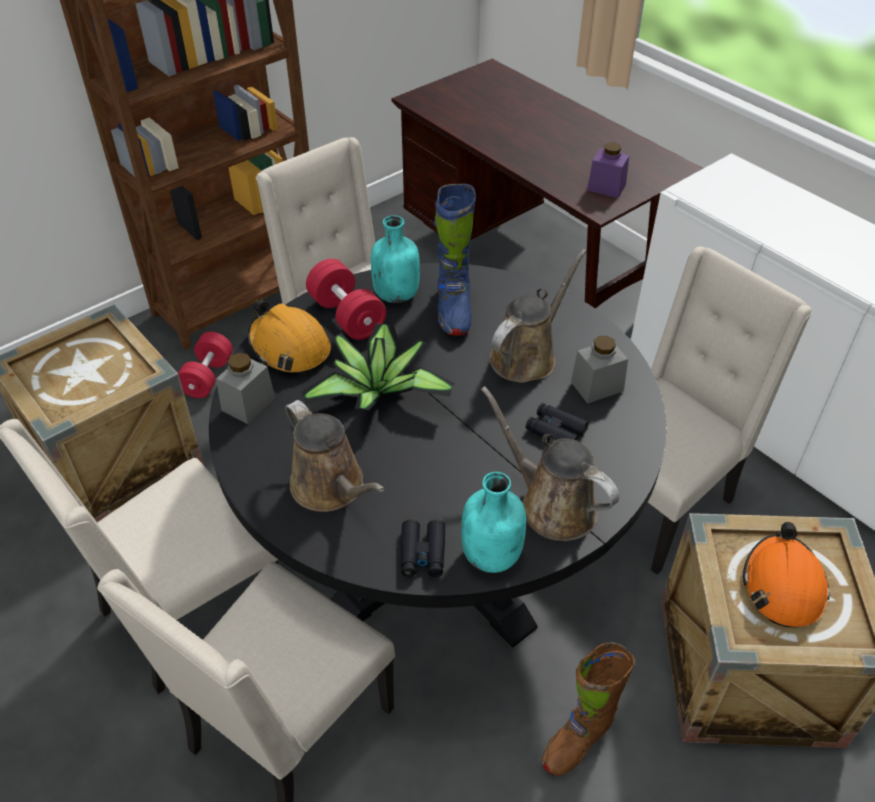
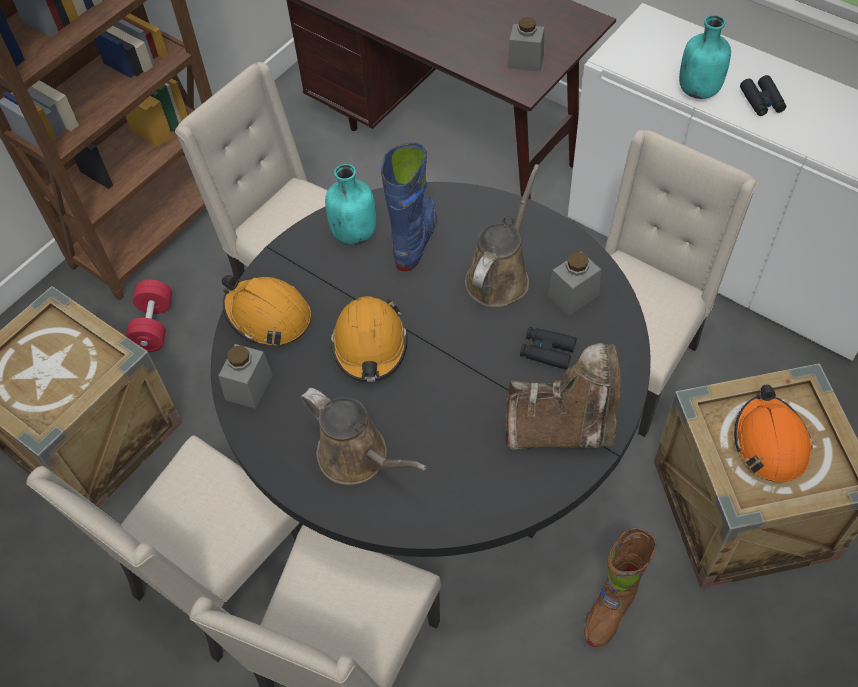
camera: 10 degrees left, 10 degrees up
(347, 316) = (313, 268): red dumbbell -> none
(378, 391) = (370, 346): potted plant -> orange hard hat
(422, 554) = (461, 504): black binoculars -> black binoculars (761, 101)
(453, 310) = (415, 239): blue boot -> blue boot turned 150 degrees counterclockwise
(492, 555) = (524, 491): turquoise bottle -> turquoise bottle (699, 90)
(552, 505) = (563, 428): brown watering can -> brown boot
(606, 187) = (525, 61): purple jar -> grey jar

